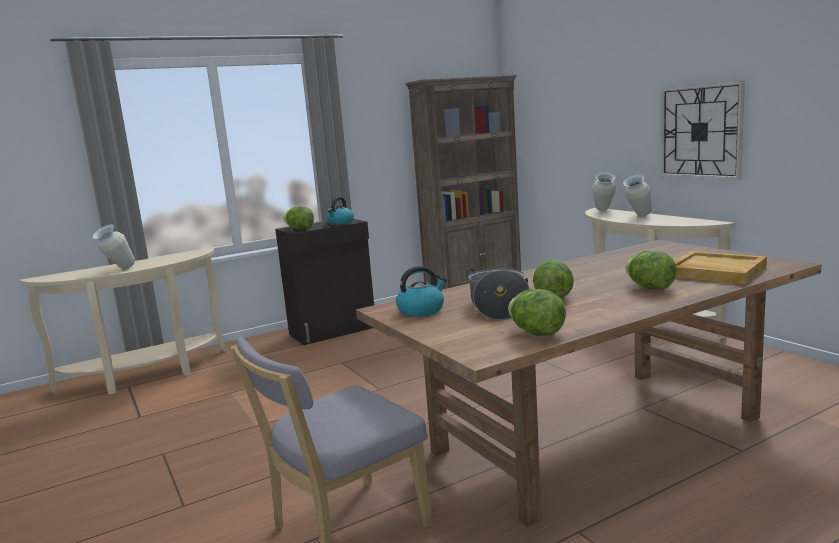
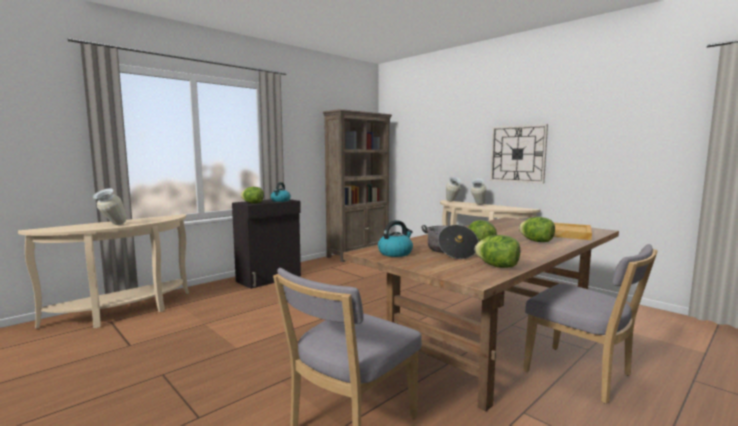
camera: 15 degrees left, 5 degrees down
(702, 488) = (582, 375): none -> grey chair

